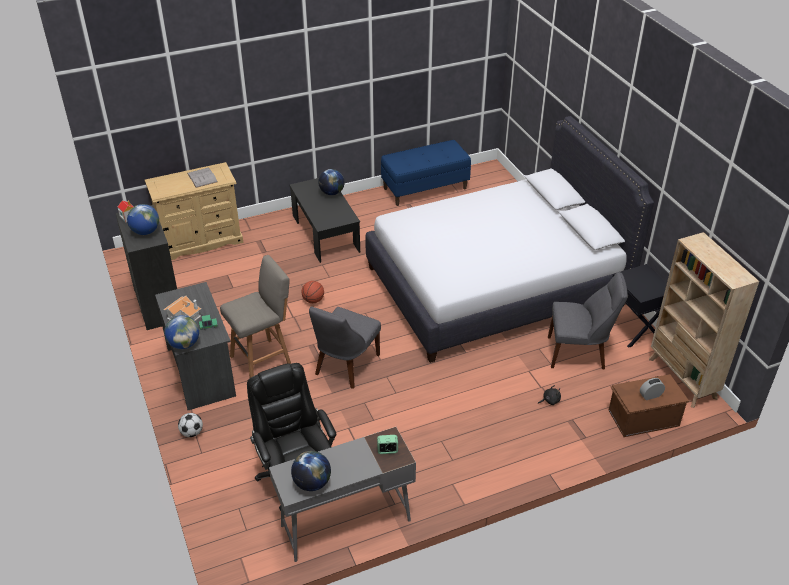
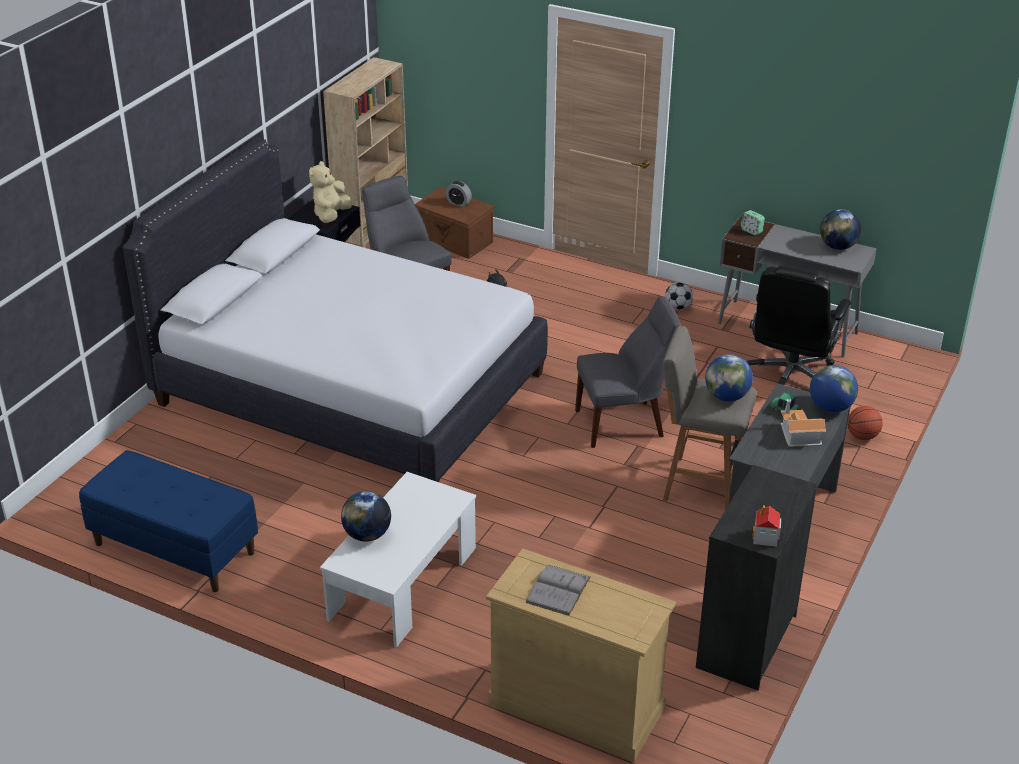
camera: 130 degrees left, 5 degrees down
(146, 232) = (764, 498): globe -> globe (726, 396)
(192, 433) = (852, 468): football -> football (677, 307)
(313, 300) = (554, 508): basketball -> basketball (862, 436)
(325, 233) = (403, 583): black coffee table -> white coffee table
(637, 285) = (331, 215): none -> beige plush toy

